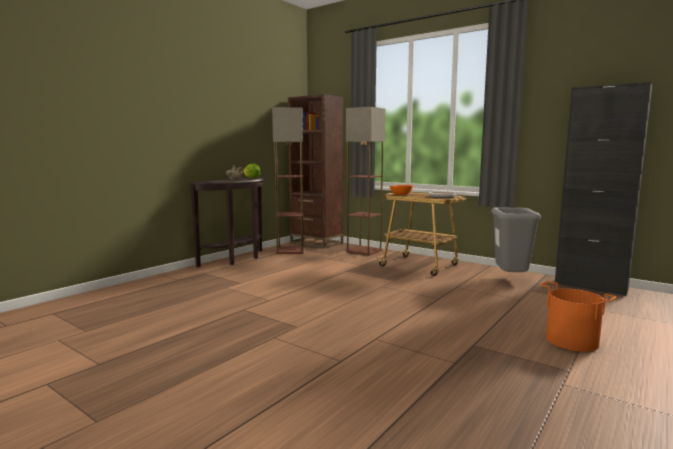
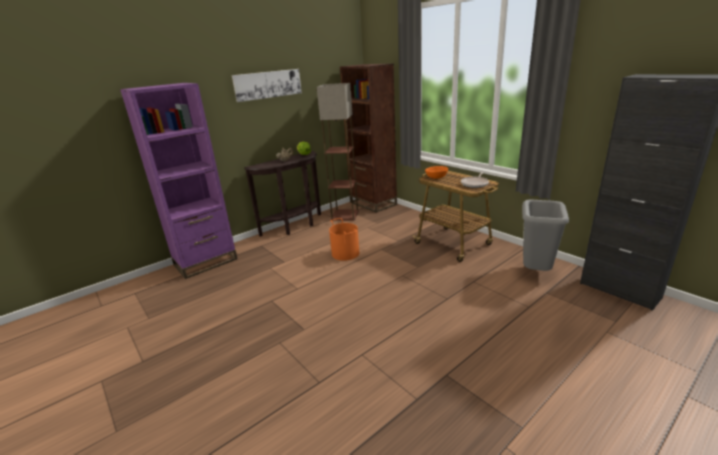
camera: 15 degrees right, 15 degrees up
(138, 287) = (206, 262): none -> purple bookcase
(221, 100) = (268, 84): none -> picture
(364, 251) = (411, 218): floor lamp -> none
(572, 340) = (550, 380): orange bucket -> orange bucket (346, 253)

